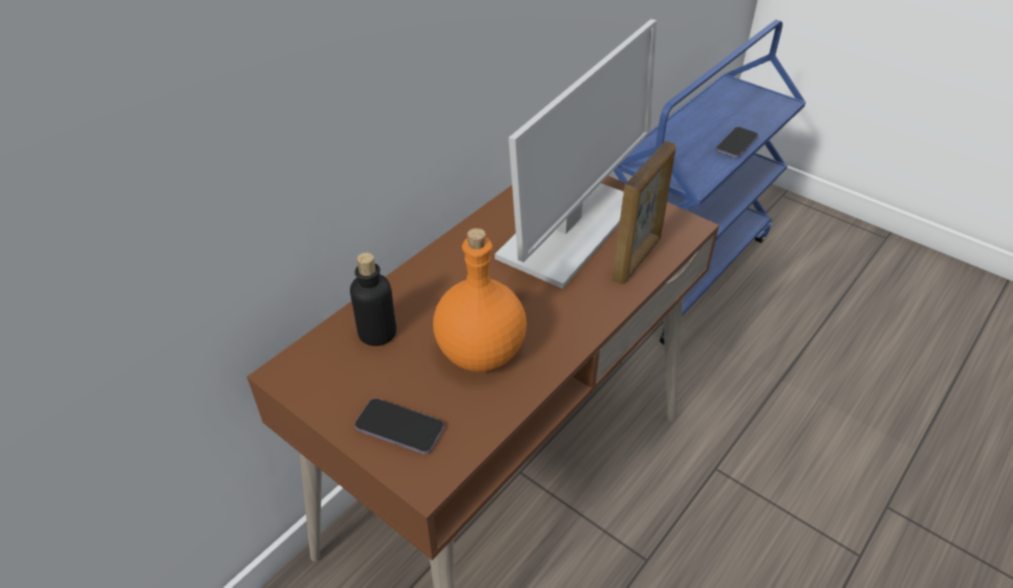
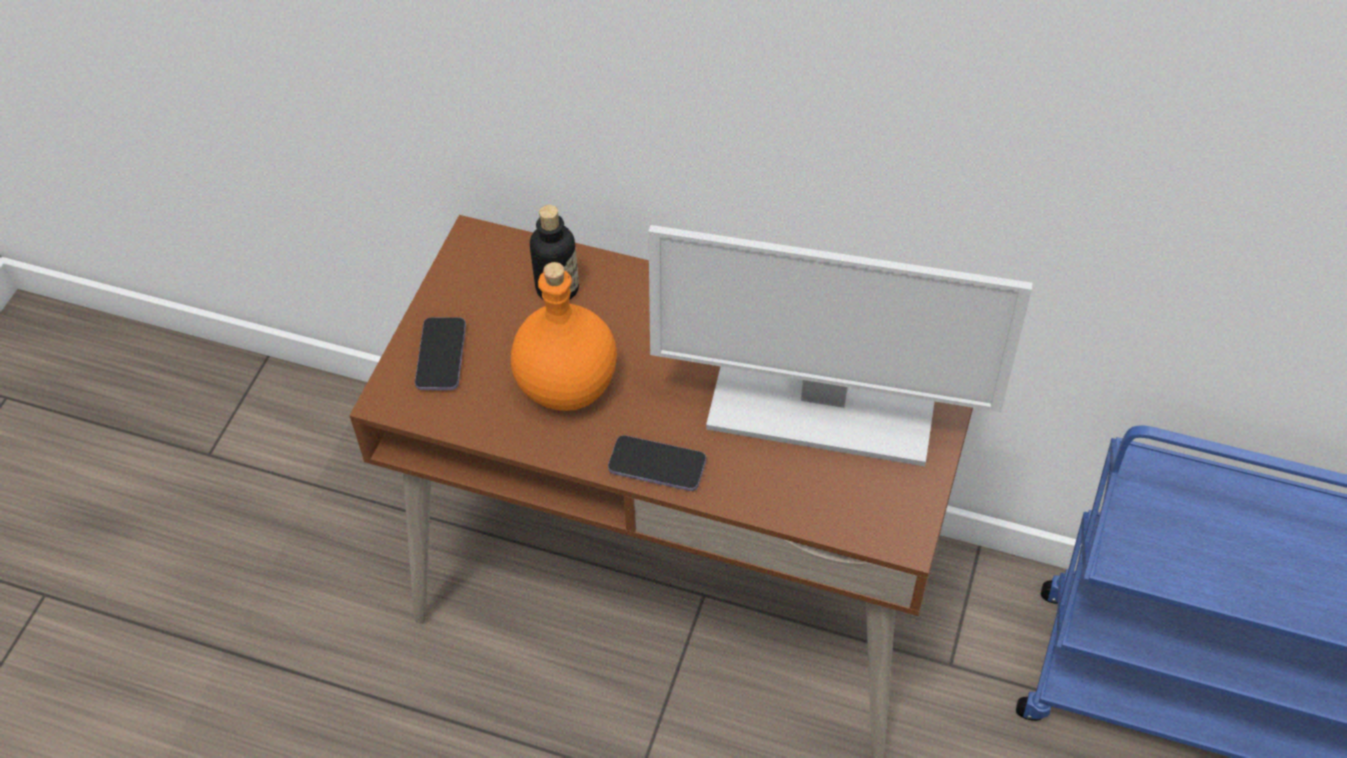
camera: 70 degrees right, 10 degrees up
(637, 258) = (802, 492): picture frame -> none
(736, 144) = (1286, 600): phone -> phone (657, 465)

